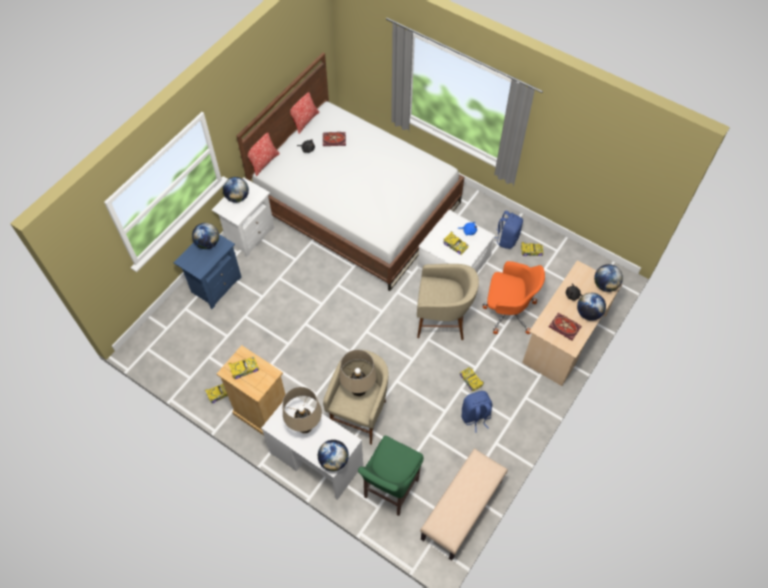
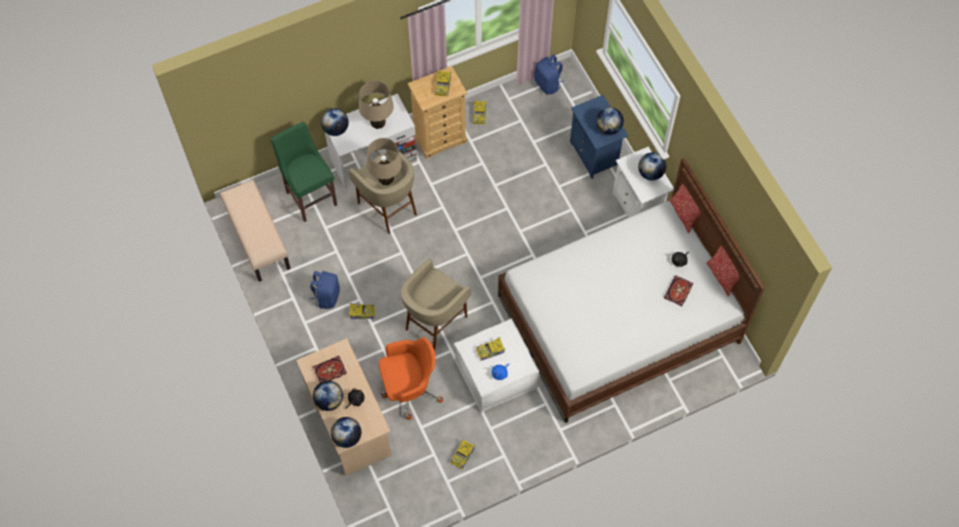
camera: 120 degrees right, 5 degrees up
(507, 239) = (491, 440): blue backpack -> blue backpack (548, 84)
(507, 311) = (409, 388): orange office chair -> orange office chair turned 150 degrees counterclockwise

